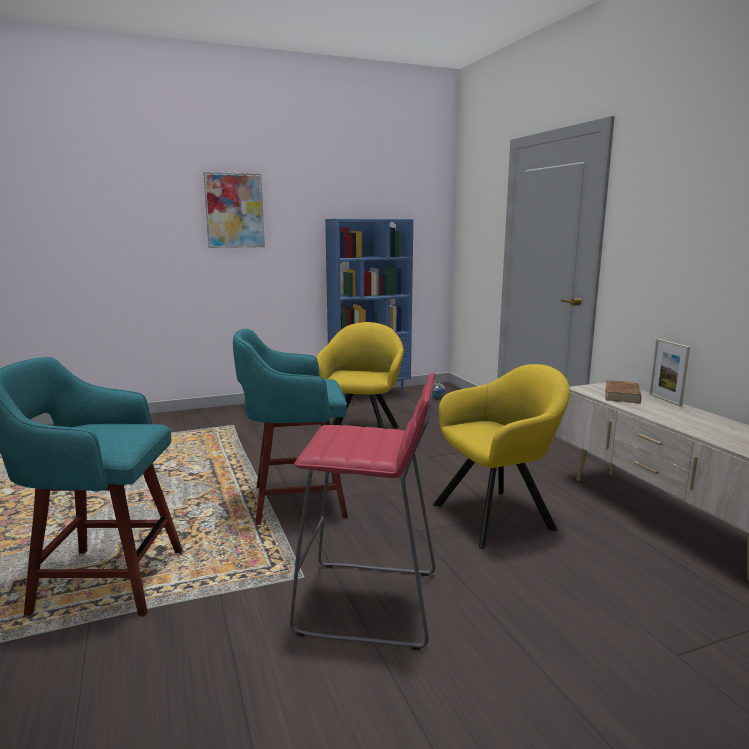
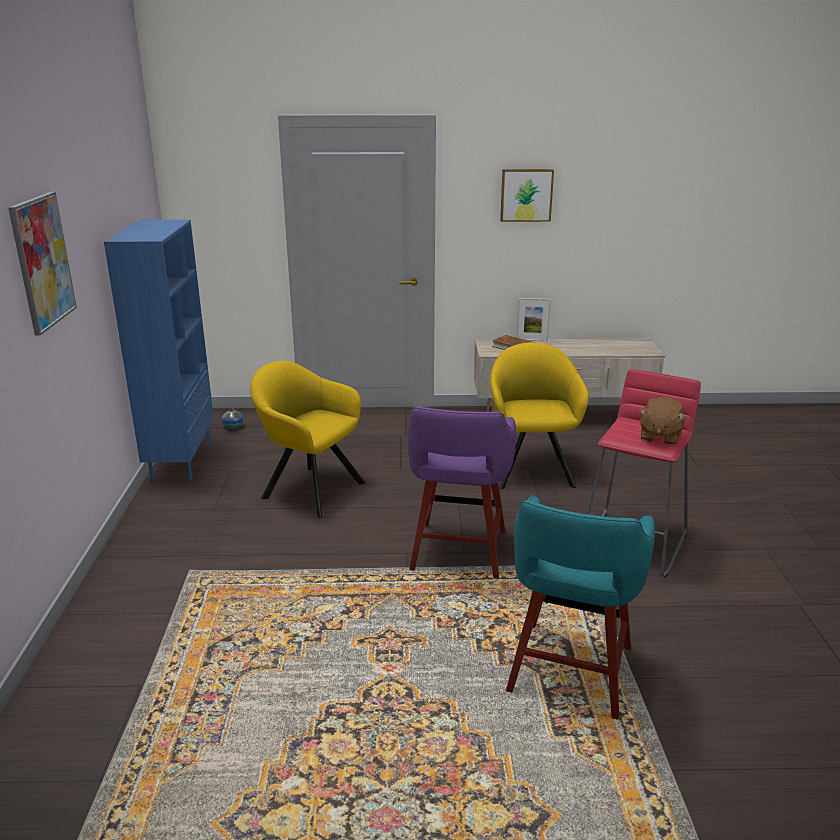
camera: 70 degrees left, 10 degrees up
(295, 501) = (458, 552): turquoise stool -> purple stool
(351, 447) = (659, 436): none -> brown plush toy
(691, 203) = (526, 195): none -> picture

